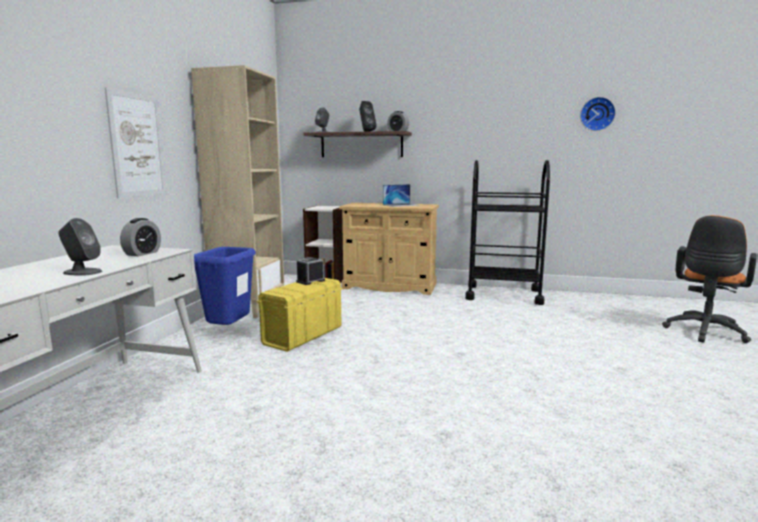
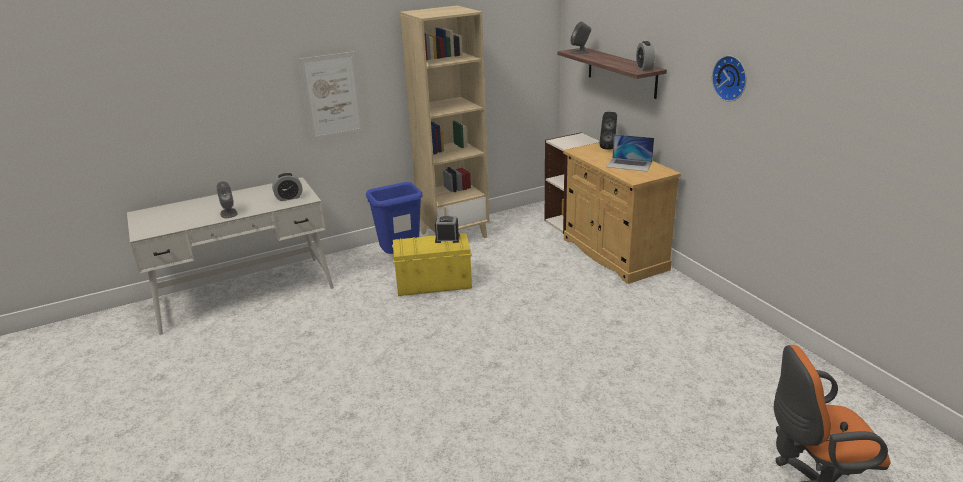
camera: 50 degrees right, 15 degrees up
(366, 132) = (614, 61): black speaker -> black speaker (608, 147)
(503, 295) = (707, 320): black cart -> none
(597, 114) = (890, 103): wall clock -> wall clock (731, 78)

